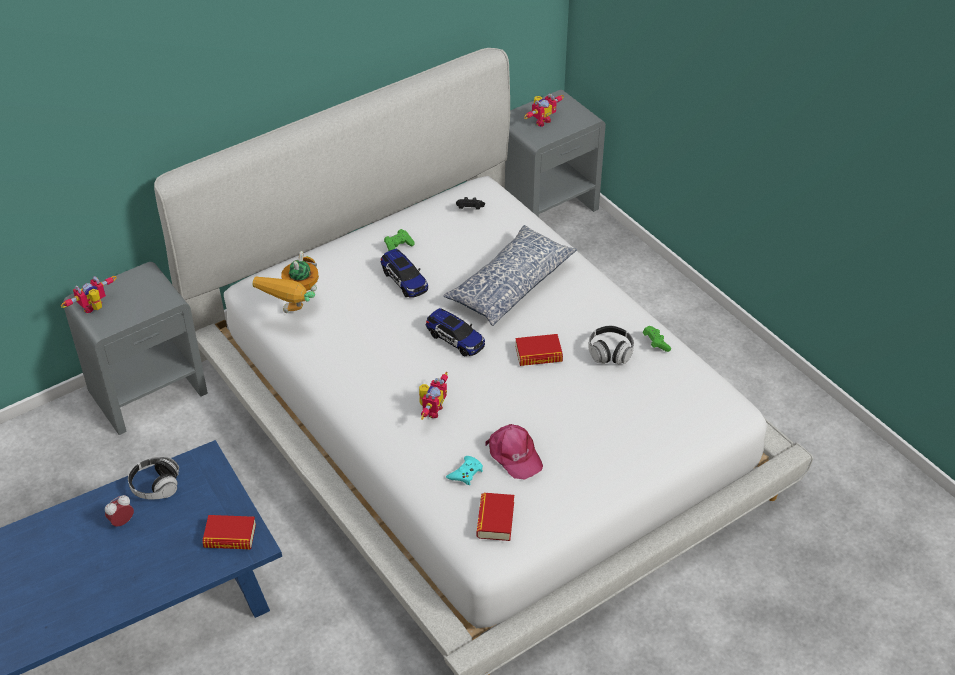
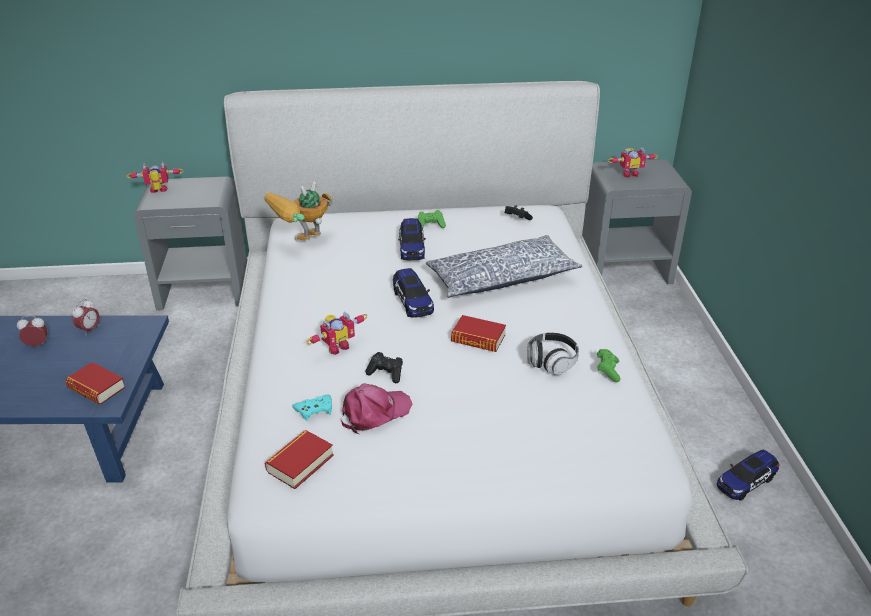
camera: 30 degrees right, 10 degrees down
(155, 486) = (89, 330): headphones -> alarm clock
(493, 417) = (386, 373): none -> black game controller
(514, 455) = (374, 413): pink cap -> pink cap turned 120 degrees counterclockwise
(760, 385) = (746, 482): none -> toy car

